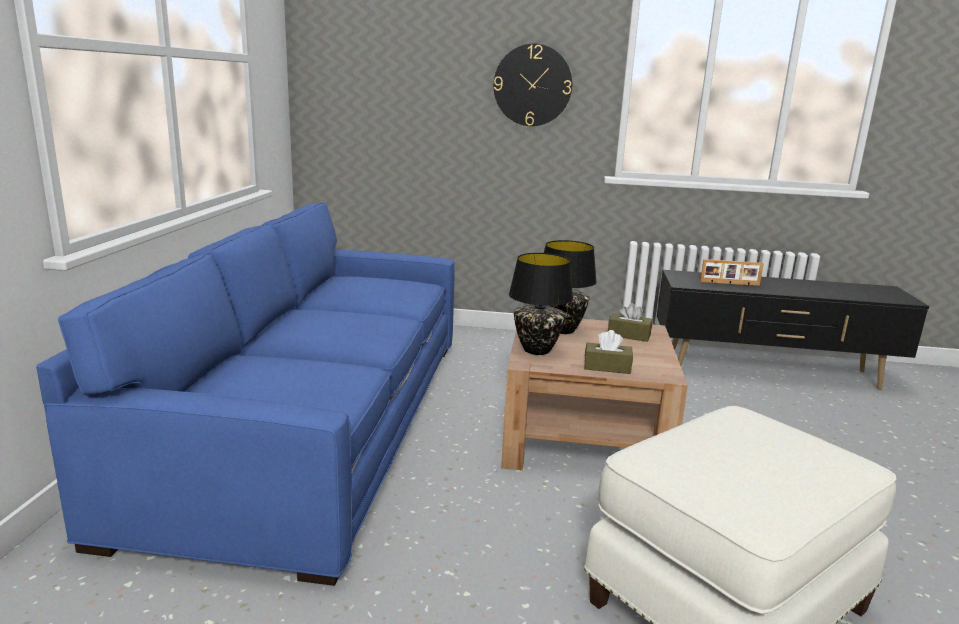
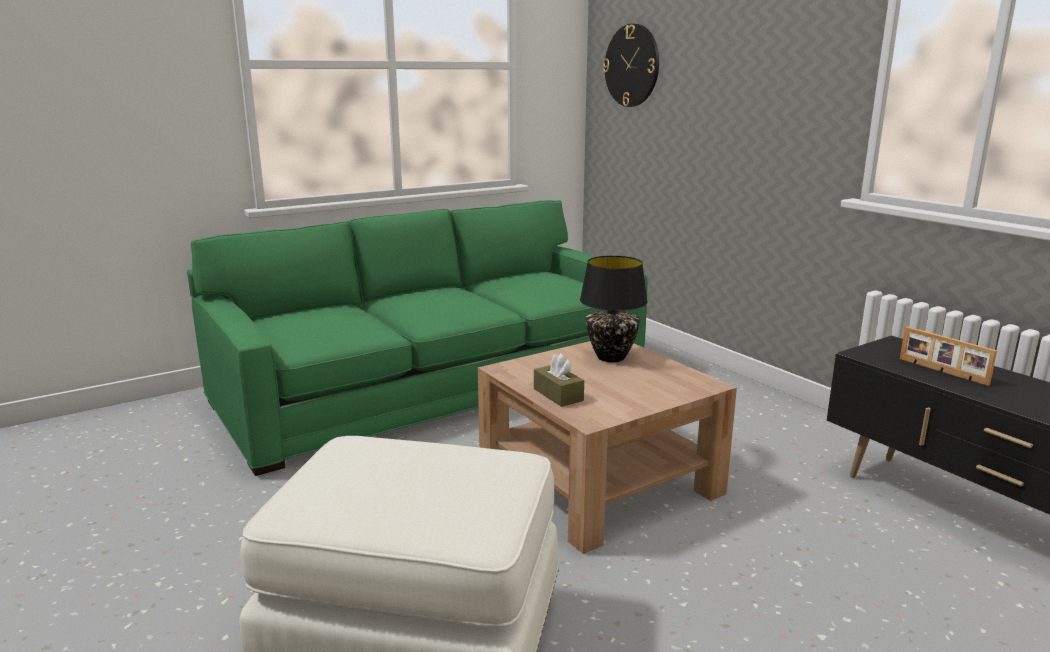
camera: 50 degrees right, 0 degrees up
(317, 420) = (435, 385): blue sofa -> green sofa
(532, 85) = (777, 80): wall clock -> wall clock (632, 65)
(537, 350) = (539, 364): black table lamp -> none
(629, 335) = (664, 381): brown tissue box -> none

